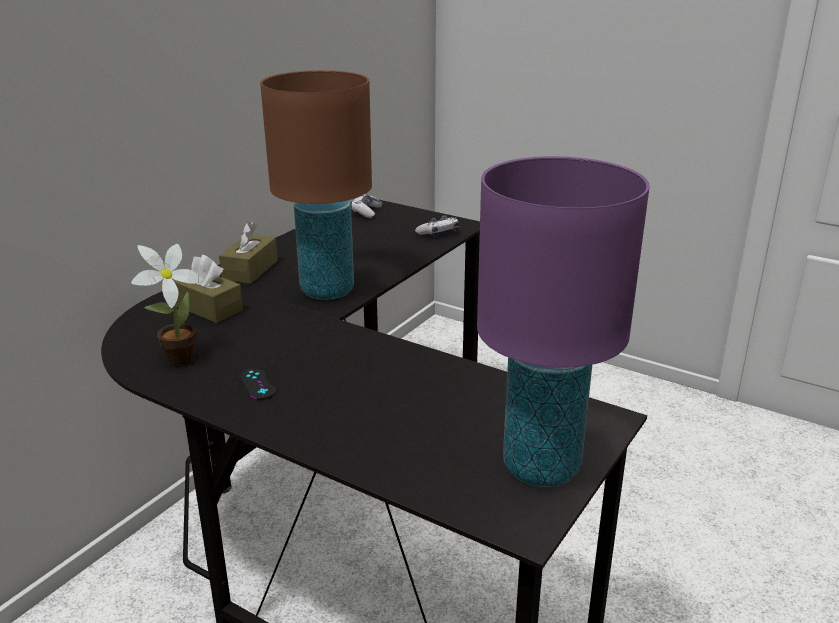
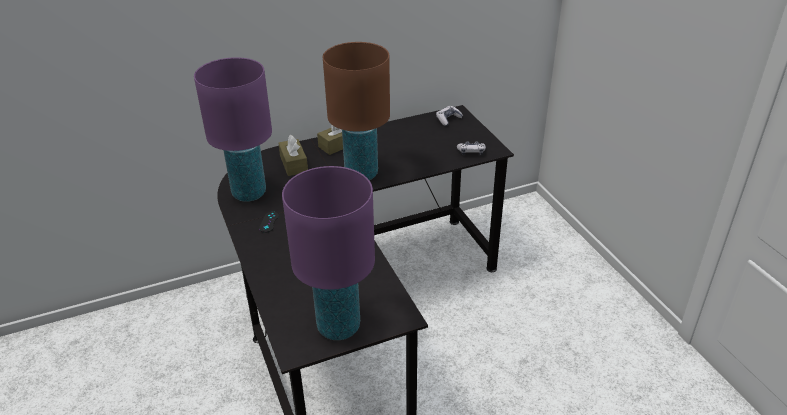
camera: 35 degrees right, 10 degrees up
(176, 361) = (249, 193): potted plant -> purple table lamp

